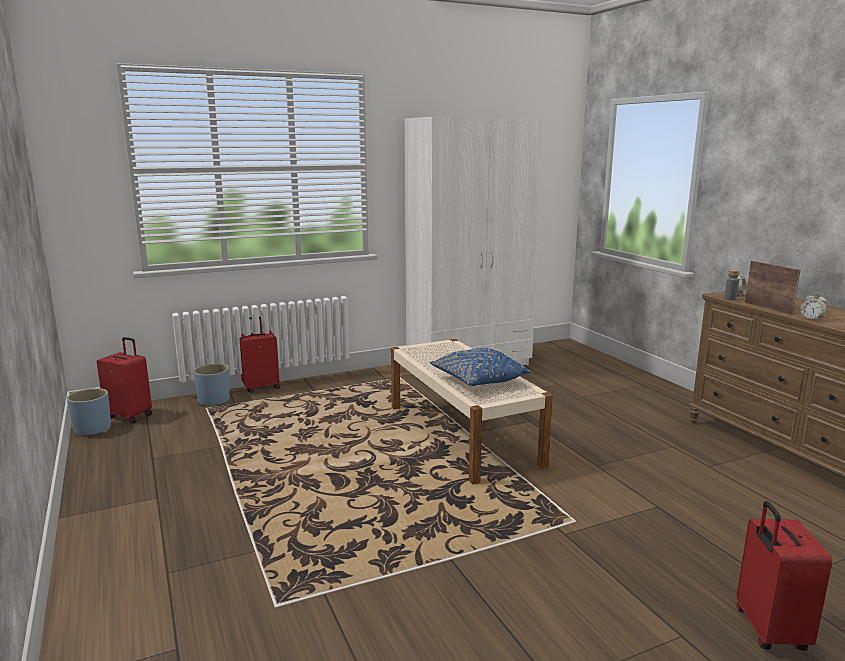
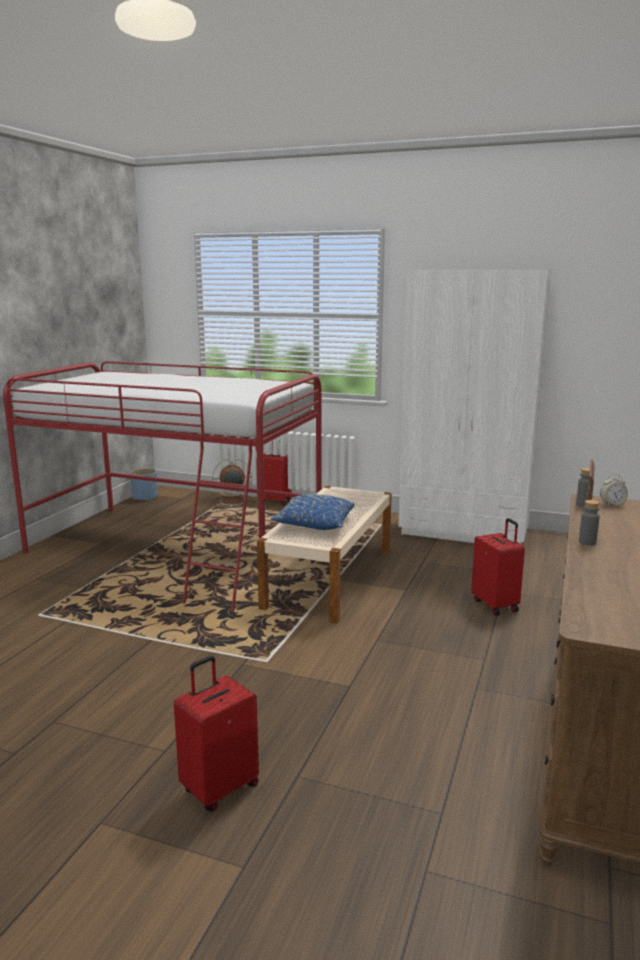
camera: 45 degrees right, 0 degrees up
(130, 416) = (175, 496): red suitcase -> red suitcase (496, 605)
(214, 401) = (231, 501): blue planter -> brown fan
(261, 464) = (177, 546): none -> red bed
(811, 319) = (587, 542): alarm clock -> grey bottle

